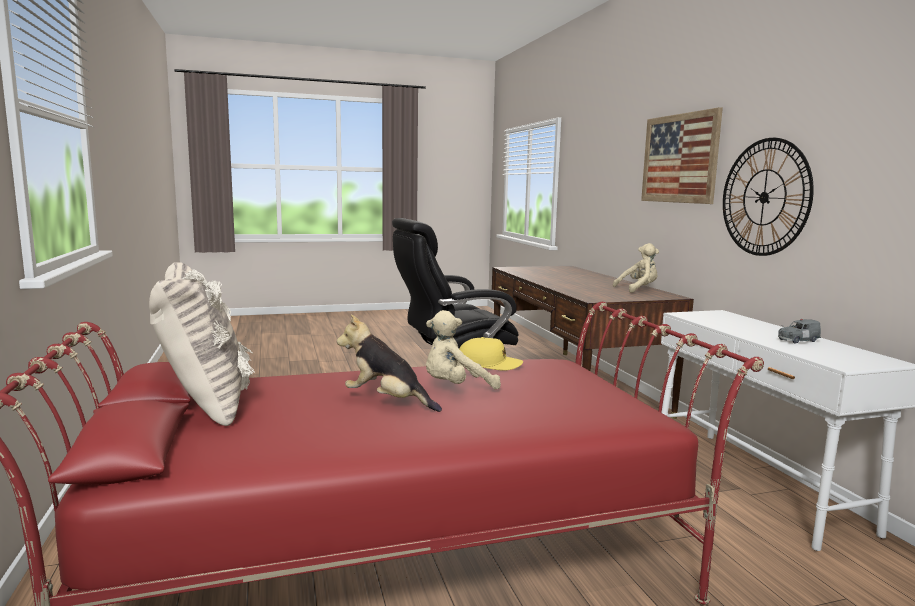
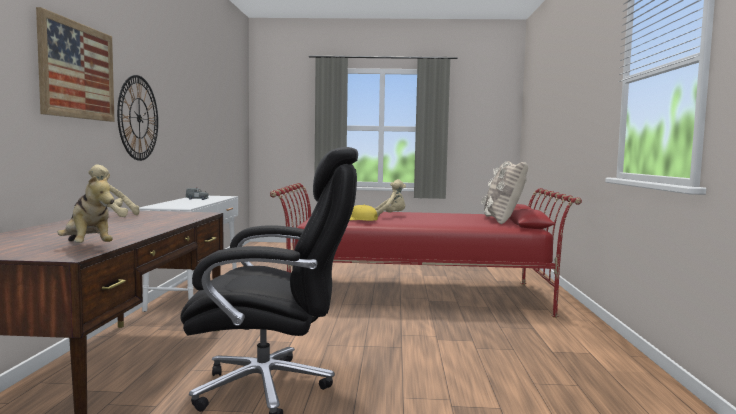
camera: 160 degrees left, 5 degrees down
(387, 401) = (424, 215): plush toy -> plush toy (87, 248)

